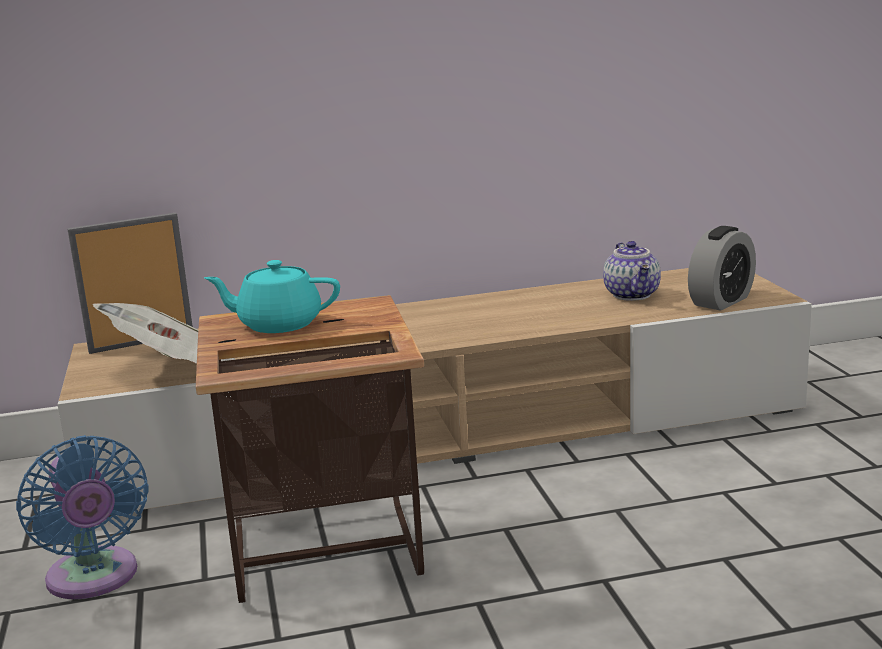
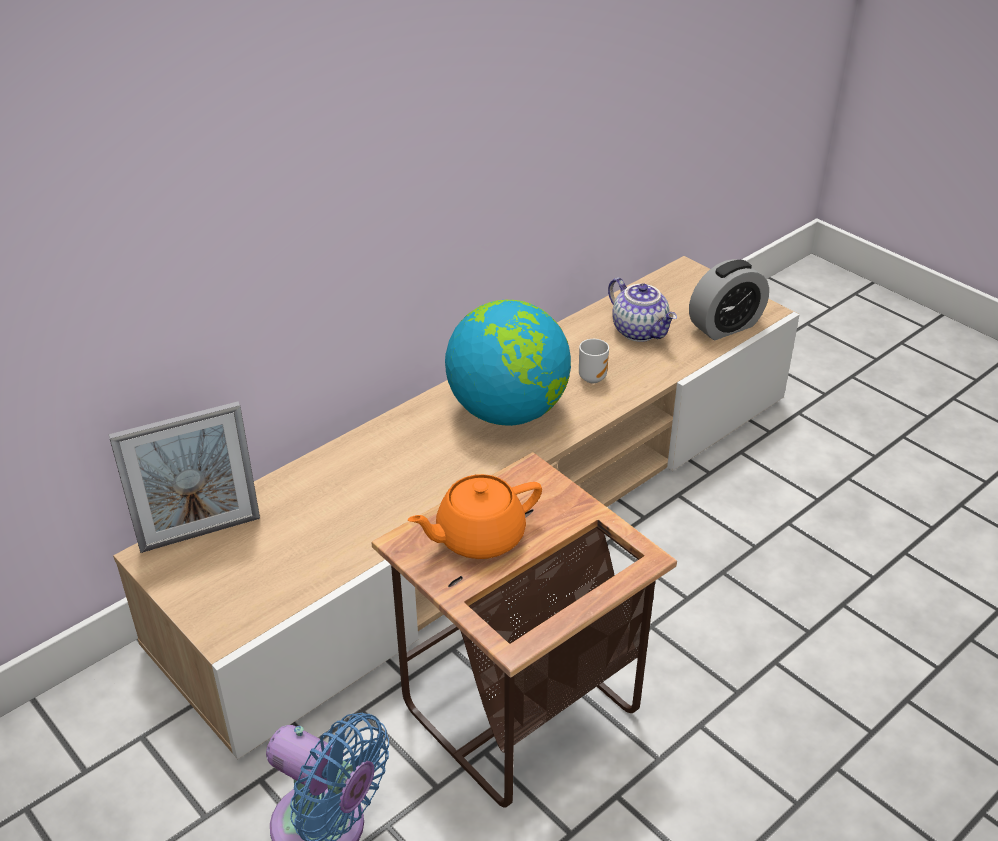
camera: 30 degrees left, 20 degrees up
(141, 343) = (200, 533): picture frame -> picture frame turned 150 degrees counterclockwise
(176, 369) = (293, 570): newspaper -> none
(278, 324) = (478, 537): turquoise teapot -> orange teapot
(454, 320) = (508, 411): none -> globe
(553, 312) = (592, 377): none -> mug
(721, 301) = (725, 326): alarm clock -> alarm clock turned 45 degrees clockwise

